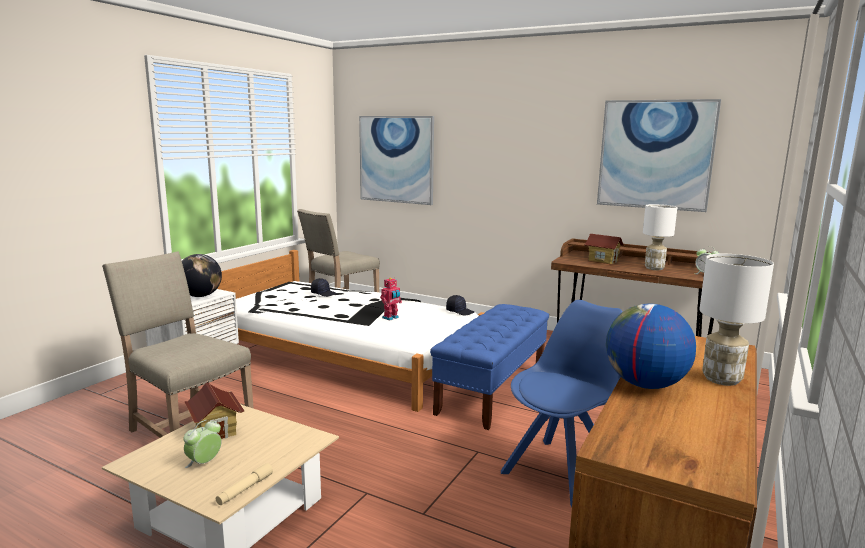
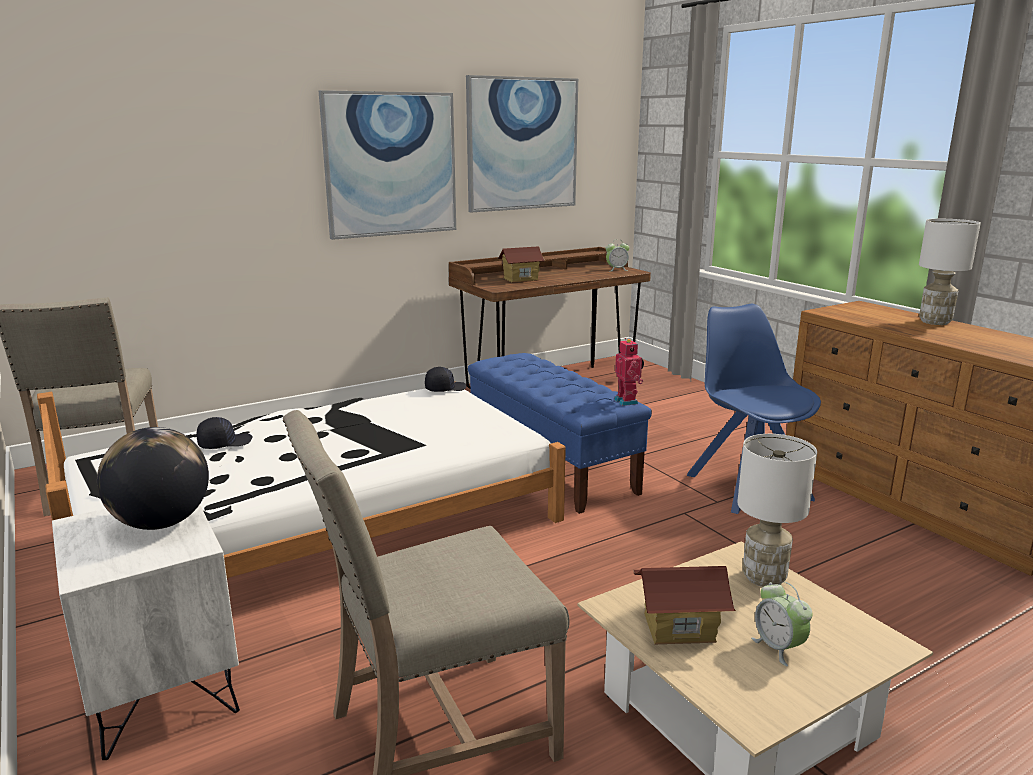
camera: 60 degrees left, 5 degrees up
(245, 489) = (859, 623): beige flashlight -> none
(391, 318) = (414, 426): toy robot -> toy robot (627, 401)
(396, 159) = (126, 176): picture -> picture (391, 164)
(645, 385) = (946, 339): globe -> none
(653, 268) = (574, 275): white table lamp -> white table lamp (763, 578)

